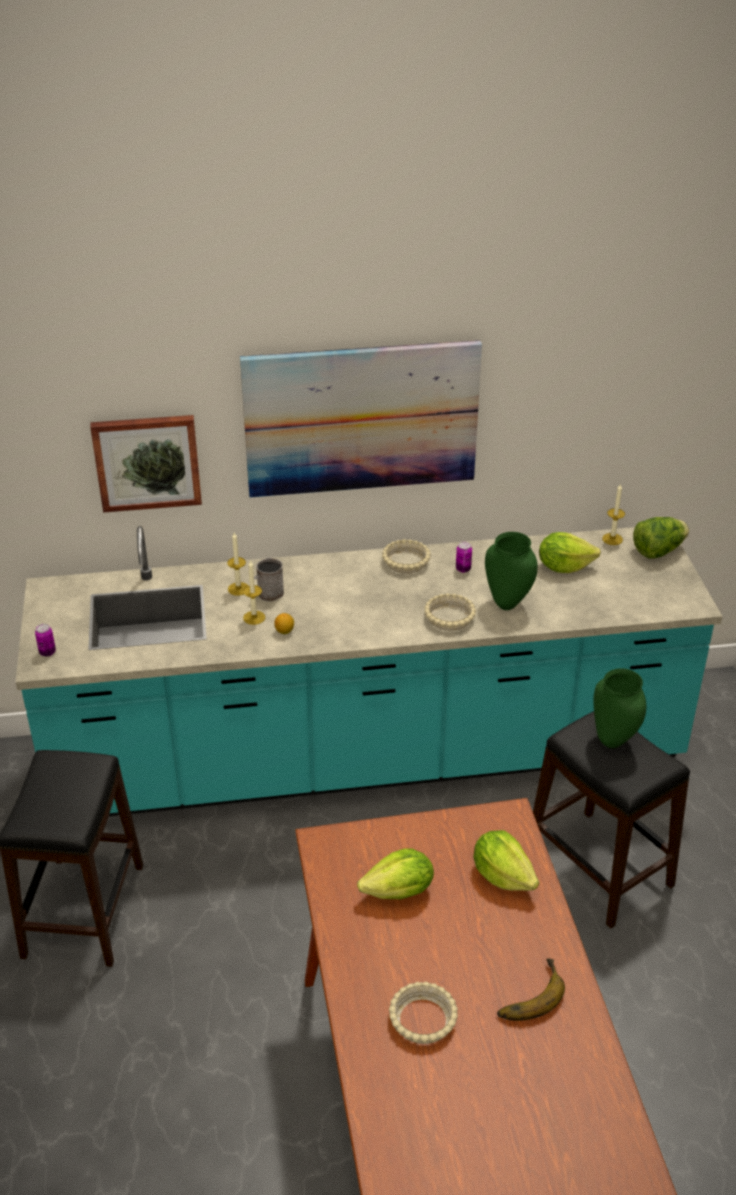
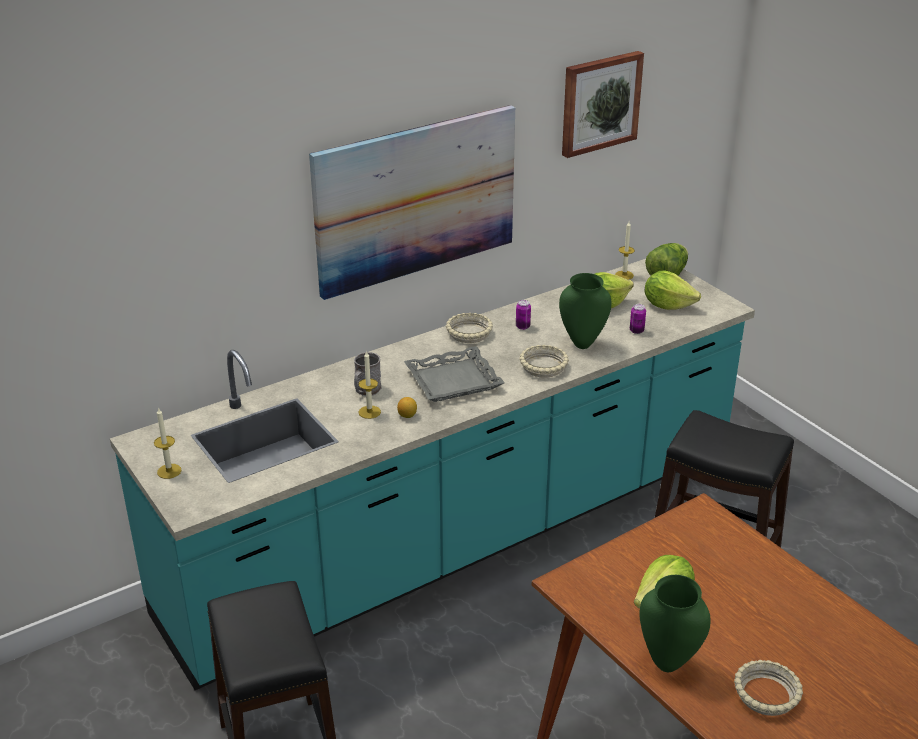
camera: 25 degrees left, 5 degrees down
(47, 652) = (187, 496): can -> can (636, 331)
(147, 461) = (225, 282): picture -> picture (600, 103)
(238, 589) = (334, 392): candle -> candle (169, 471)
(352, 608) = (453, 381): none -> grey tray
(503, 875) = (735, 558): lettuce -> lettuce (667, 305)
(527, 994) = (830, 643): banana -> none
(614, 740) = (722, 434): green vase -> green vase (669, 661)

